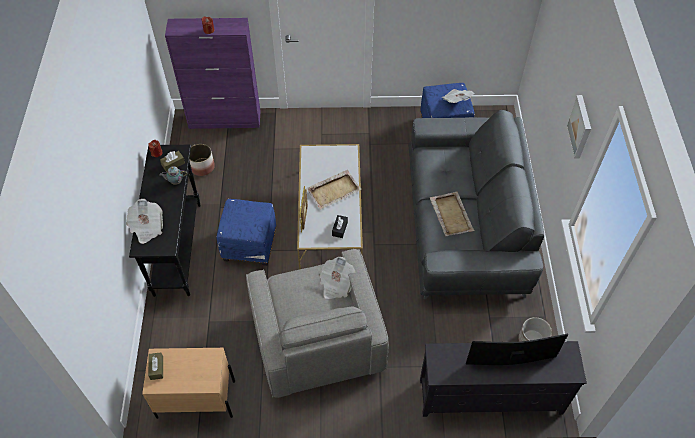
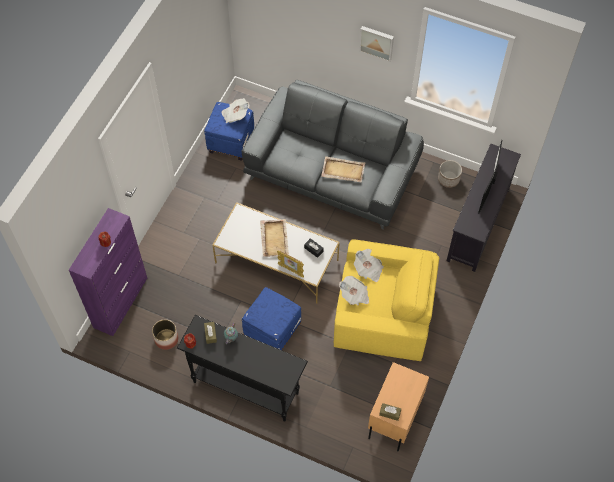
camera: 65 degrees left, 5 degrees up
(147, 227) = (268, 374): newspaper -> newspaper (354, 295)
(317, 339) = (383, 314): grey armchair -> yellow armchair

